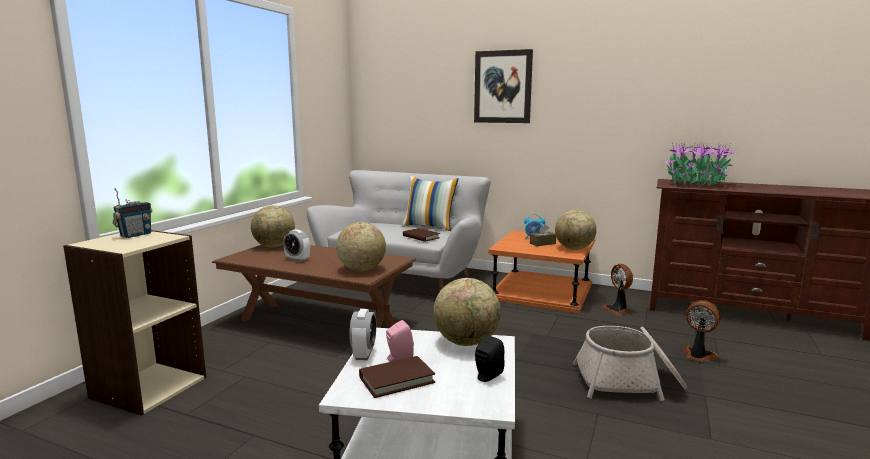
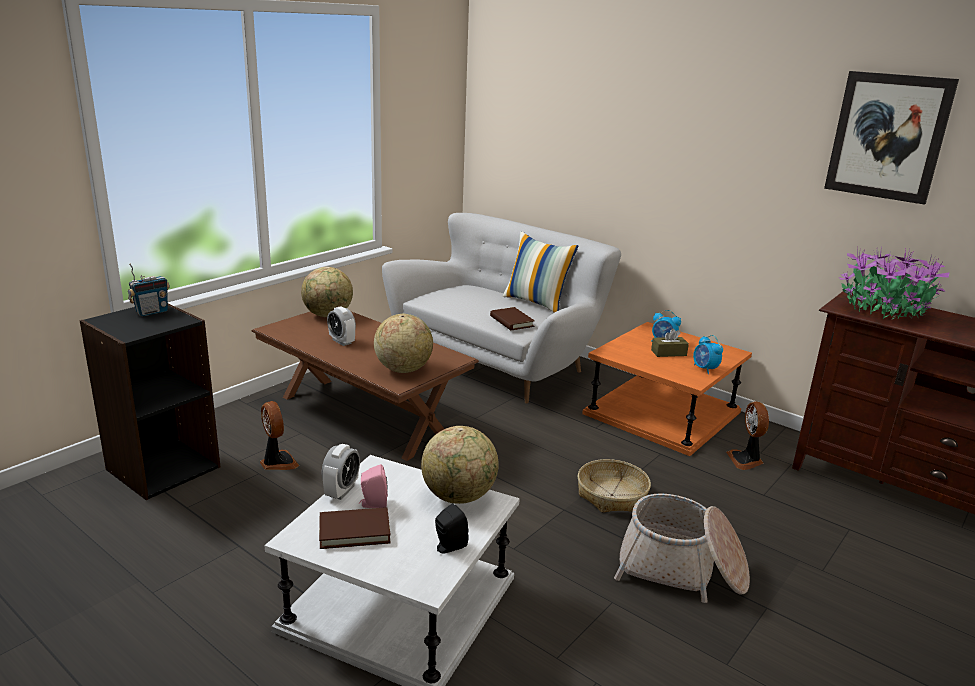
camera: 15 degrees right, 10 degrees up
(148, 387) = (163, 468): beige bookcase -> black bookcase
(503, 87) = (653, 125): picture -> picture (888, 136)
(544, 344) = (612, 495): none -> basket
(574, 249) = (705, 369): globe -> alarm clock
(698, 355) = (804, 550): fan -> fan (277, 462)

